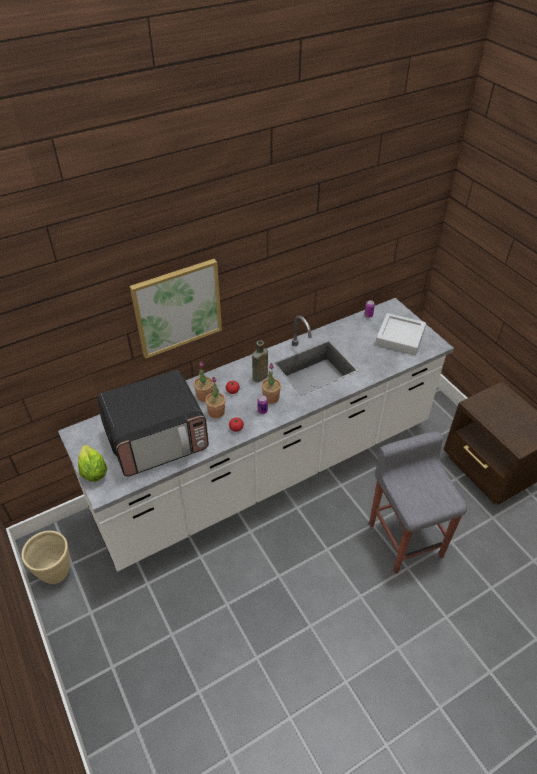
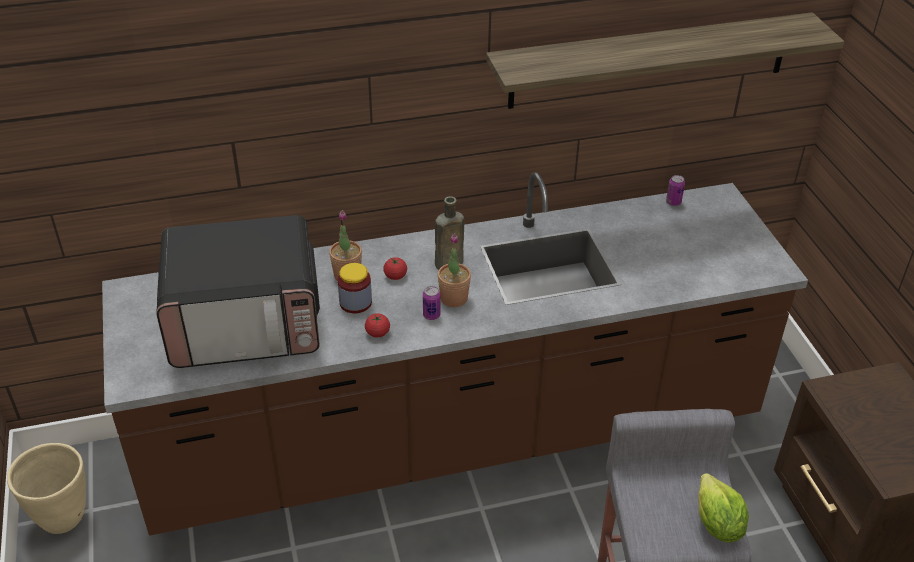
camera: 15 degrees right, 5 degrees down
(93, 472) = (128, 351): lettuce -> lettuce (716, 524)
(177, 308) = (321, 115): picture -> none
(216, 412) = (355, 302): potted plant -> jar
(268, 469) = (455, 436): white counter -> brown counter
(352, 240) = (650, 60): none -> shelf
(400, 337) = (716, 245): grey tray -> none

